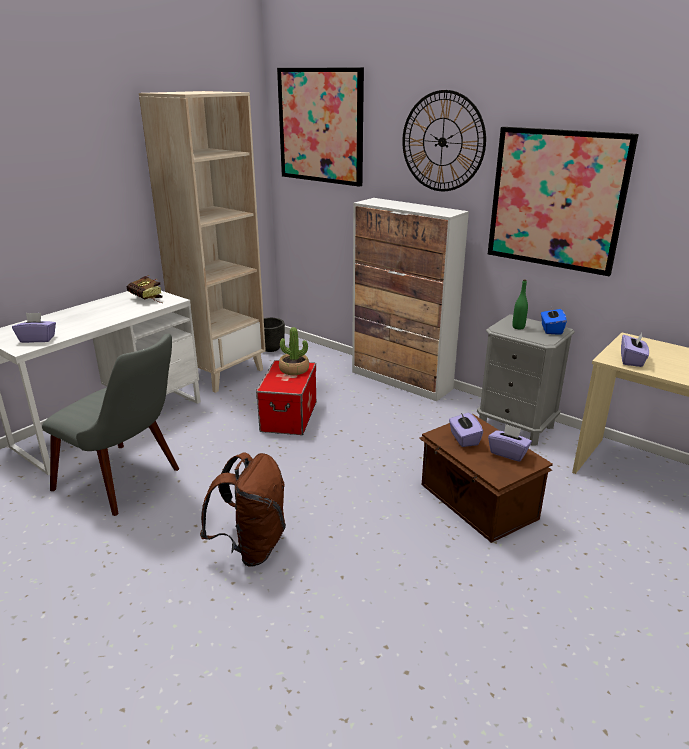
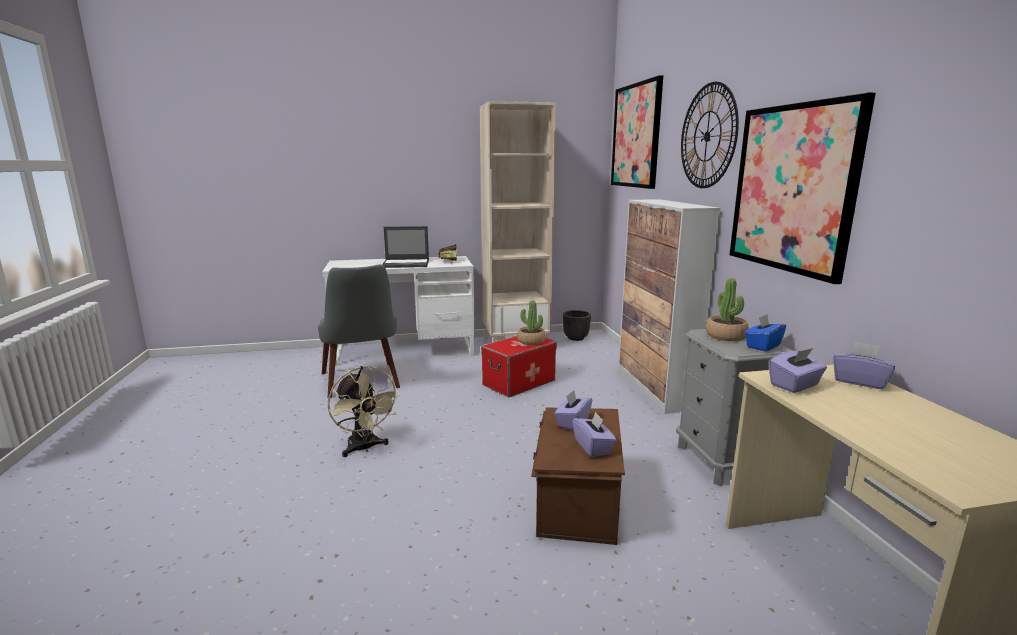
camera: 40 degrees right, 10 degrees down
(37, 339) = (349, 267): purple tissue box -> purple tissue box (859, 381)
(105, 315) = (406, 264): none -> laptop
(251, 547) = (364, 448): brown backpack -> beige fan
(518, 327) = (726, 336): green bottle -> potted plant

